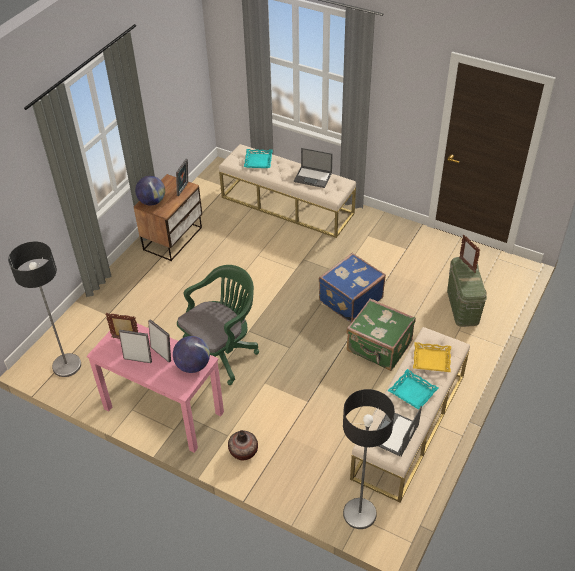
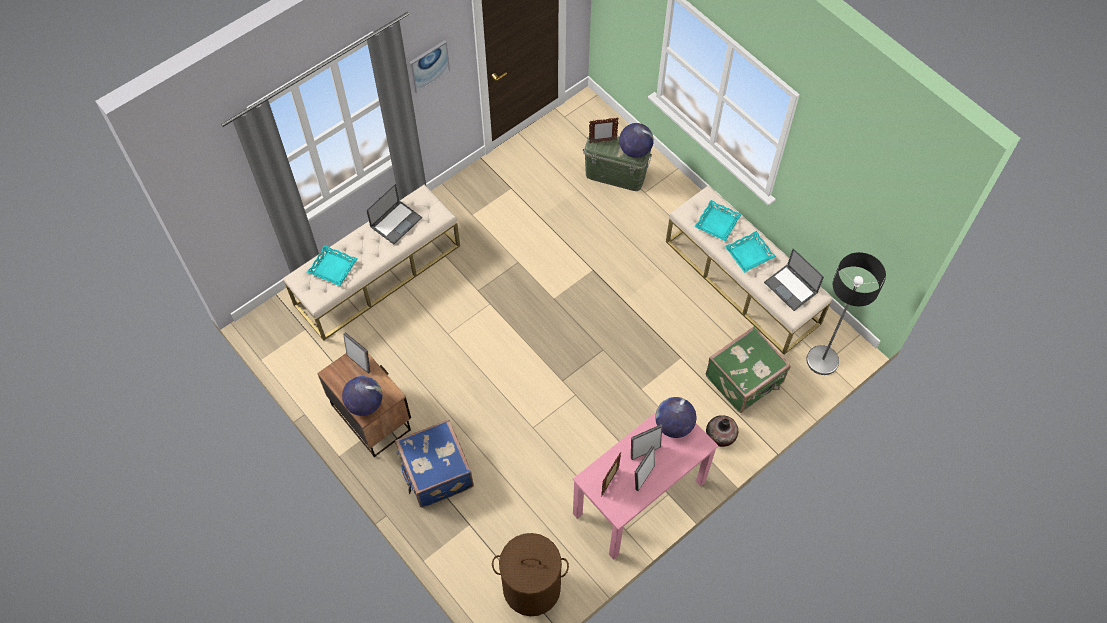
camera: 70 degrees left, 15 degrees up
(66, 365) = (531, 588): floor lamp -> brown laundry basket
(221, 353) = (582, 417): green office chair -> none
(349, 299) = (560, 269): blue suitcase -> blue suitcase (435, 473)
(379, 348) = (638, 269): green suitcase -> green suitcase (745, 380)
(398, 90) = (429, 65): none -> picture
(431, 360) = (717, 223): yellow tray -> turquoise tray
(473, 287) = (635, 150): none -> globe

